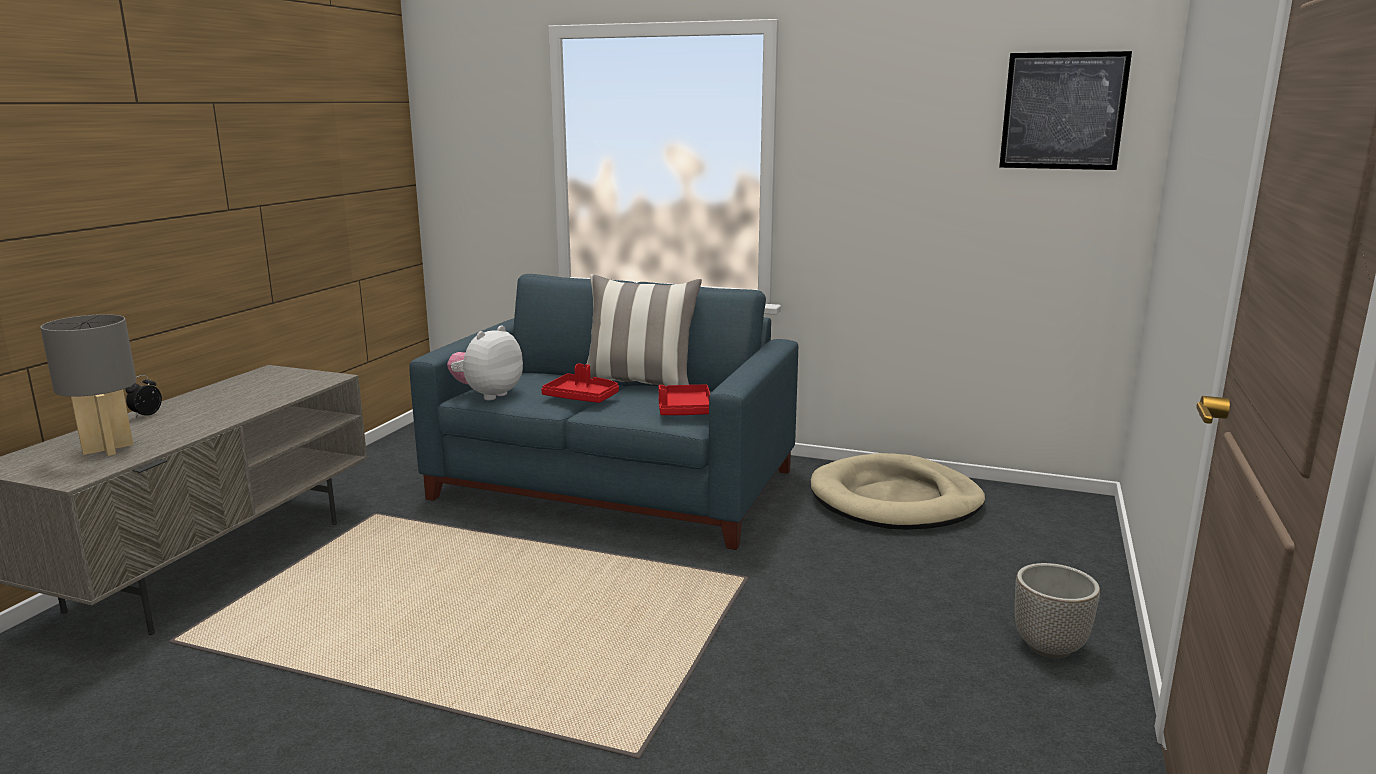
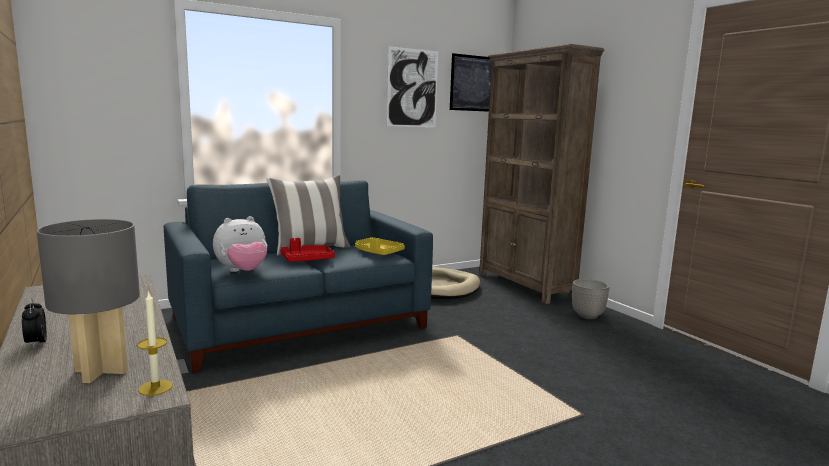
camera: 50 degrees left, 5 degrees down
(88, 473) = (155, 387): none -> candle
(488, 395) = (242, 272): plush toy -> plush toy turned 105 degrees counterclockwise
(684, 410) = (378, 252): red tray -> yellow tray
(914, 128) = (412, 88): none -> picture
(1065, 551) = (525, 286): none -> brown bookcase

